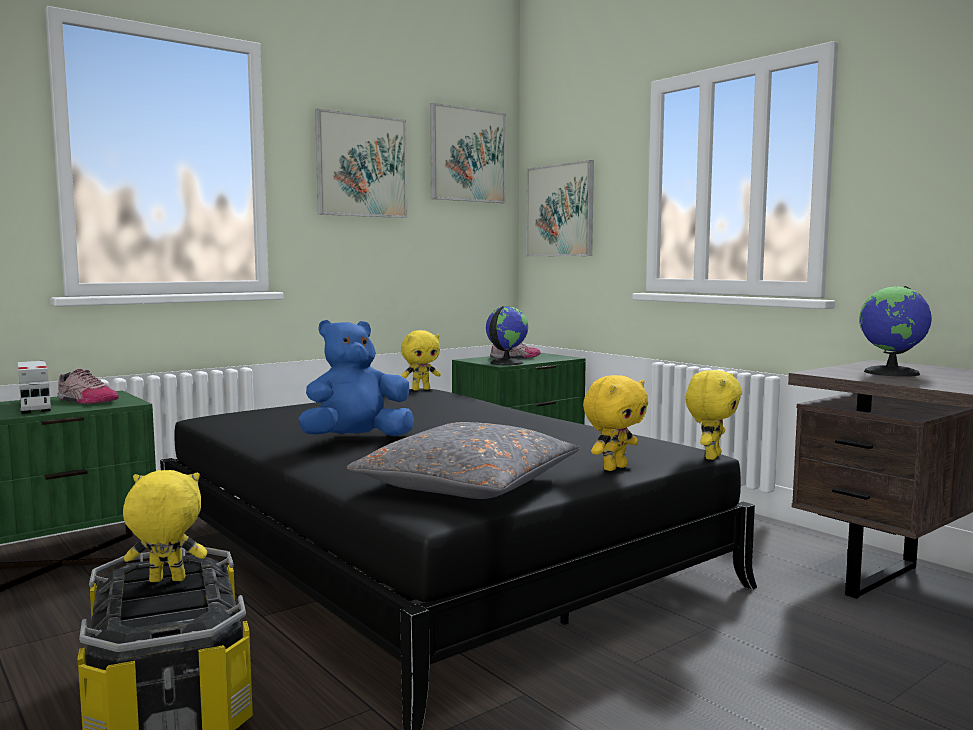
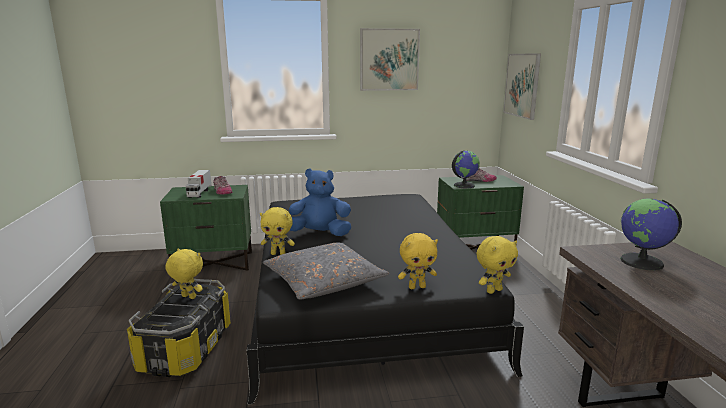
camera: 30 degrees right, 10 degrees up
(421, 389) = (408, 196): yellow plush toy -> yellow plush toy (278, 254)
(467, 155) = (466, 47): picture -> none

